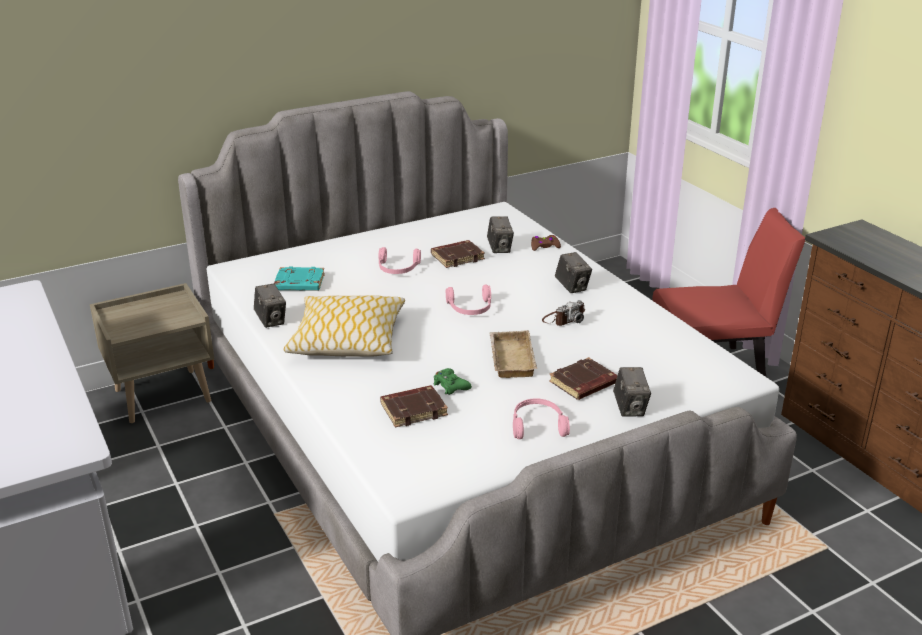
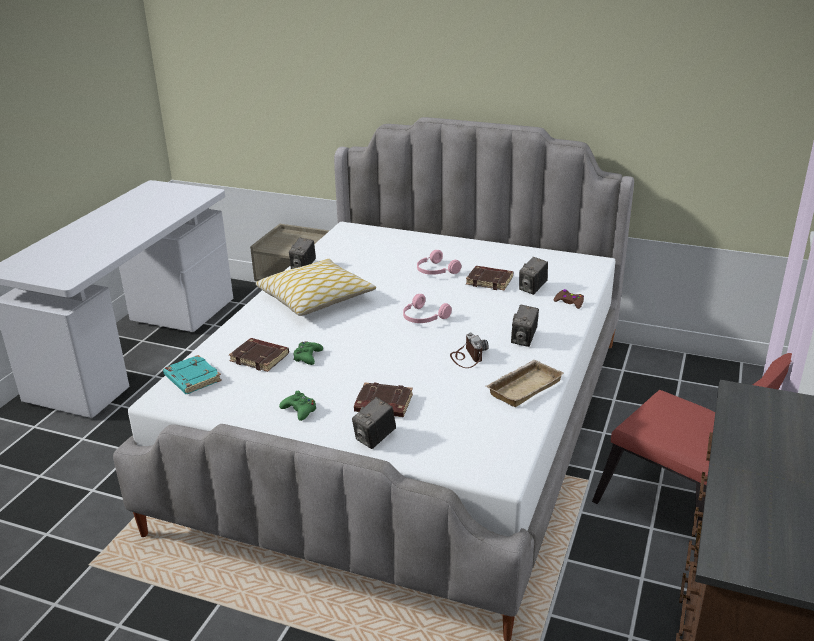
camera: 50 degrees right, 0 degrees up
(299, 284) = (362, 253): turquoise book -> turquoise book (191, 379)
(510, 358) = (376, 361): beige tray -> beige tray (523, 386)
(537, 425) = (299, 410): pink headphones -> green game controller
(563, 319) = (467, 357): camera -> camera turned 120 degrees counterclockwise

